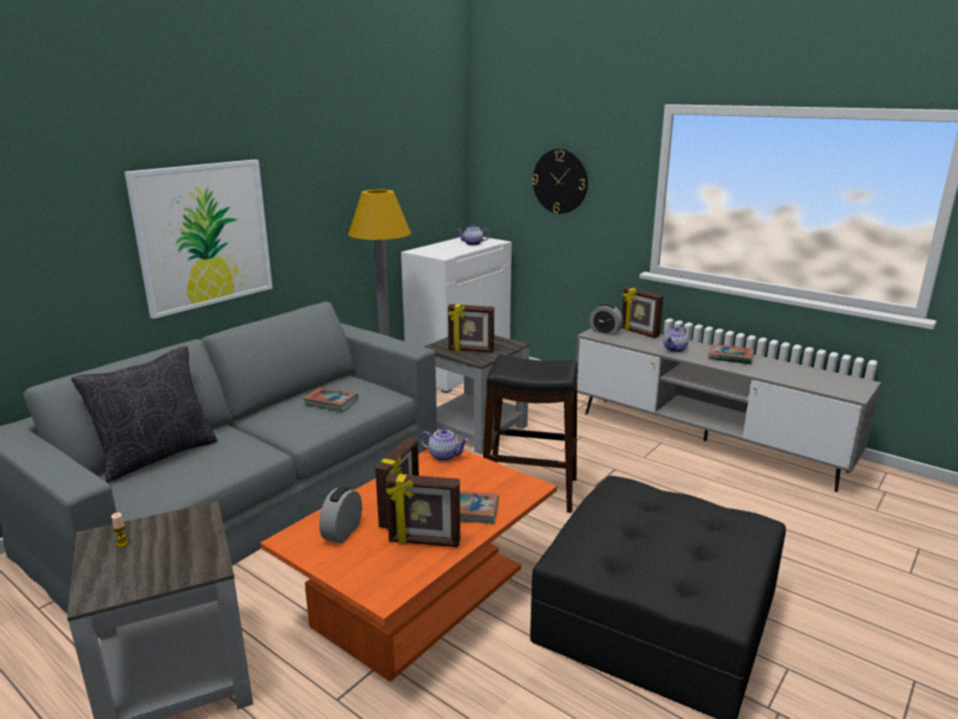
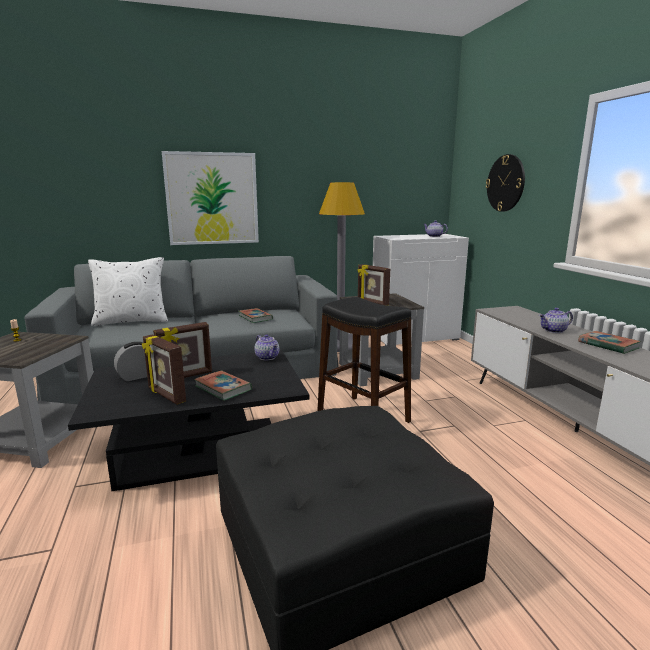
camera: 35 degrees right, 5 degrees down
(157, 455) = (131, 321): black pillow -> white pillow
(421, 596) = (201, 452): orange coffee table -> black coffee table
(605, 332) = (505, 311): alarm clock -> none
(639, 333) = (537, 316): picture frame -> none

